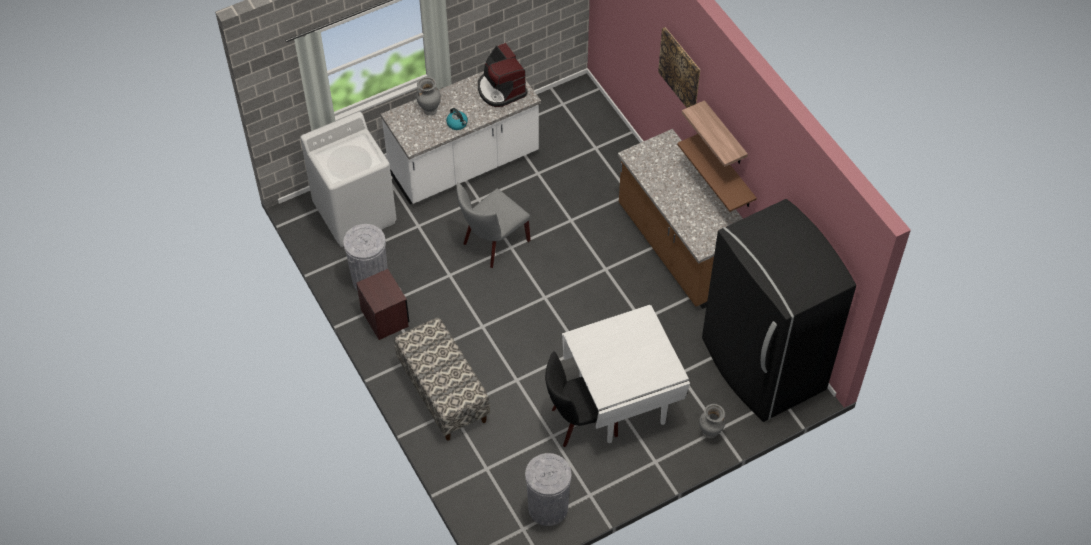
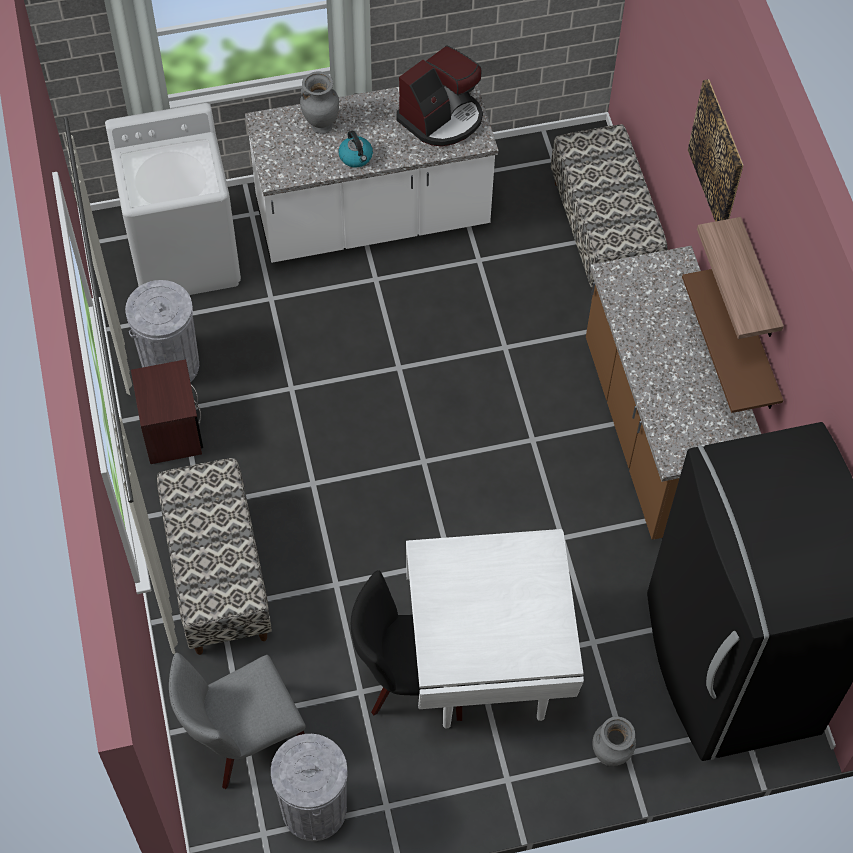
camera: 15 degrees right, 5 degrees up
(492, 244) = (373, 355): grey chair -> grey chair (242, 740)
(501, 89) = (442, 118): coffee machine -> coffee machine turned 120 degrees counterclockwise
(608, 140) = (603, 233): none -> bench

